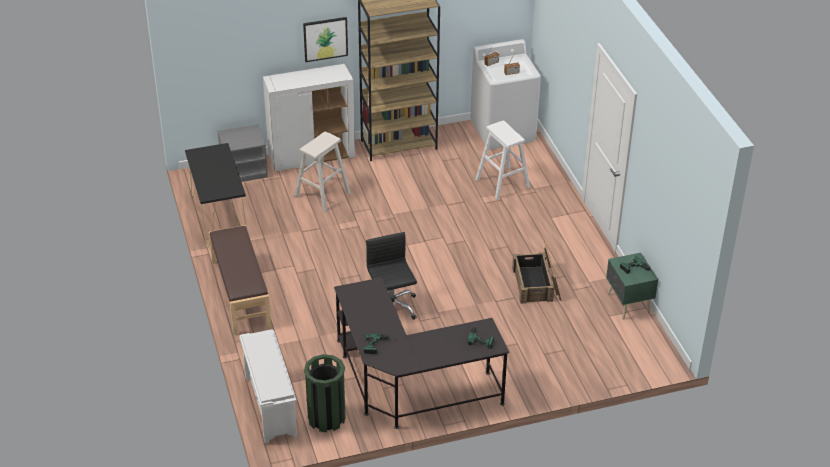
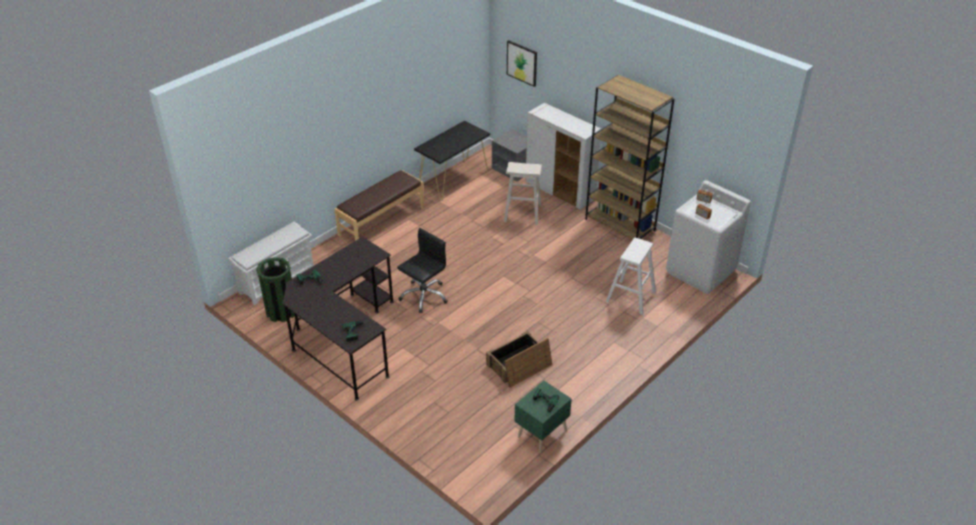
camera: 60 degrees right, 0 degrees up
(325, 39) = (592, 98): picture -> picture (522, 63)

